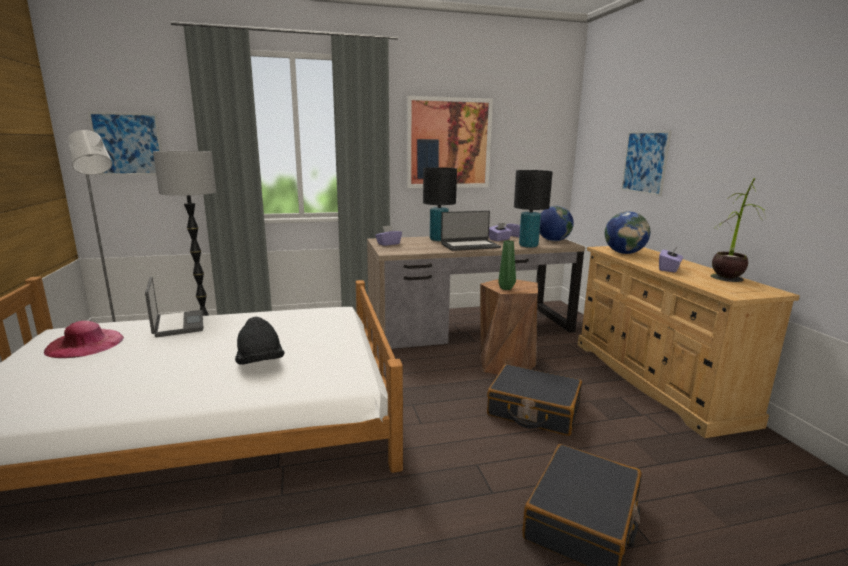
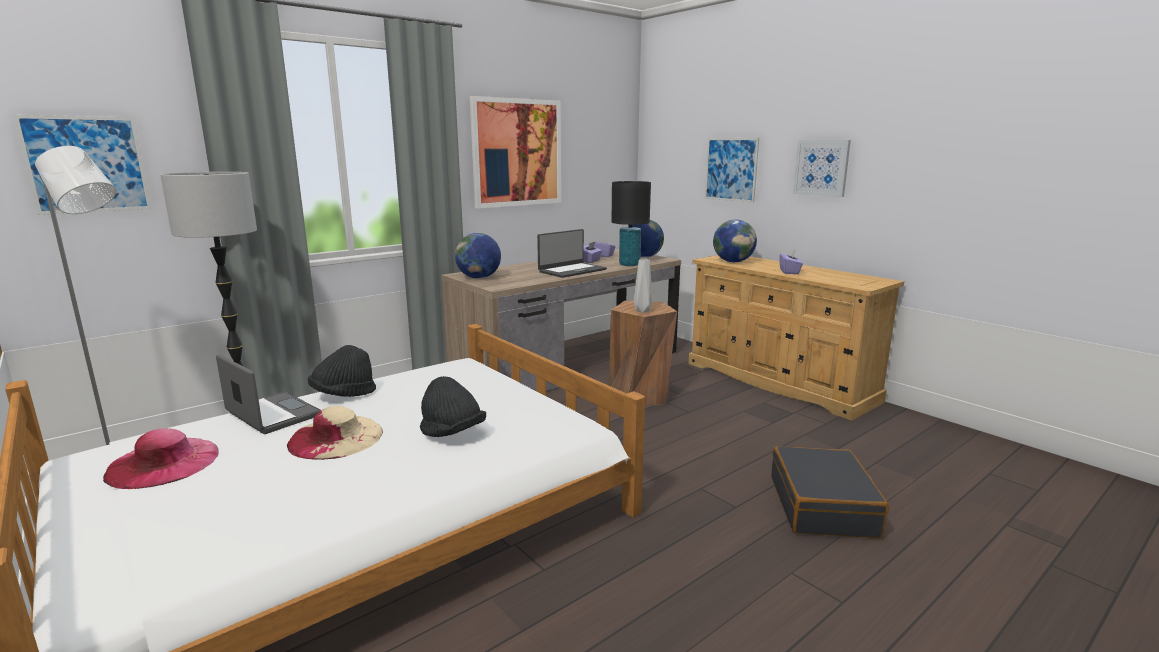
camera: 25 degrees left, 0 degrees up
(189, 349) = (336, 437): none -> beige hat
(234, 319) = (343, 394): none -> black hat
(388, 244) = (479, 278): purple tissue box -> globe
(438, 239) = (527, 267): black table lamp -> none
(506, 288) = (643, 311): green vase -> grey vase
(533, 411) = (705, 430): black suitcase -> none
(726, 162) = (821, 168): none -> picture
(726, 282) = (845, 277): potted plant -> none

